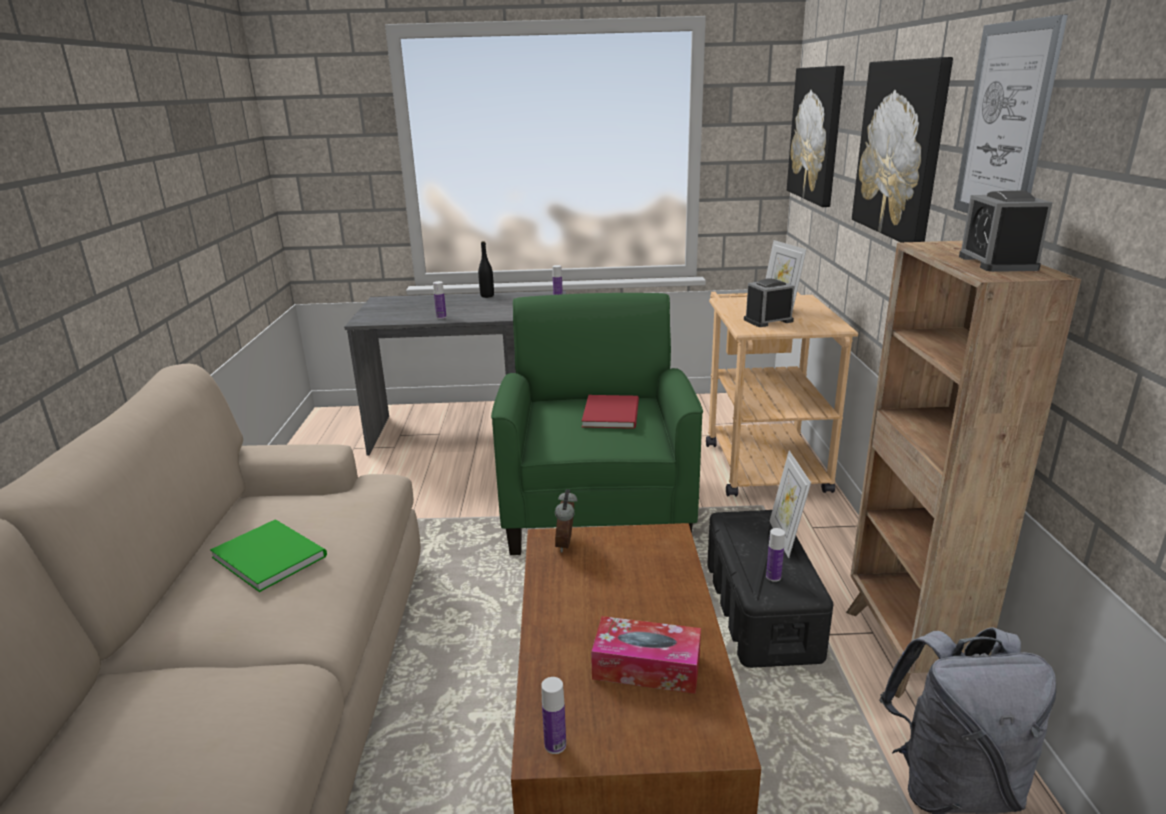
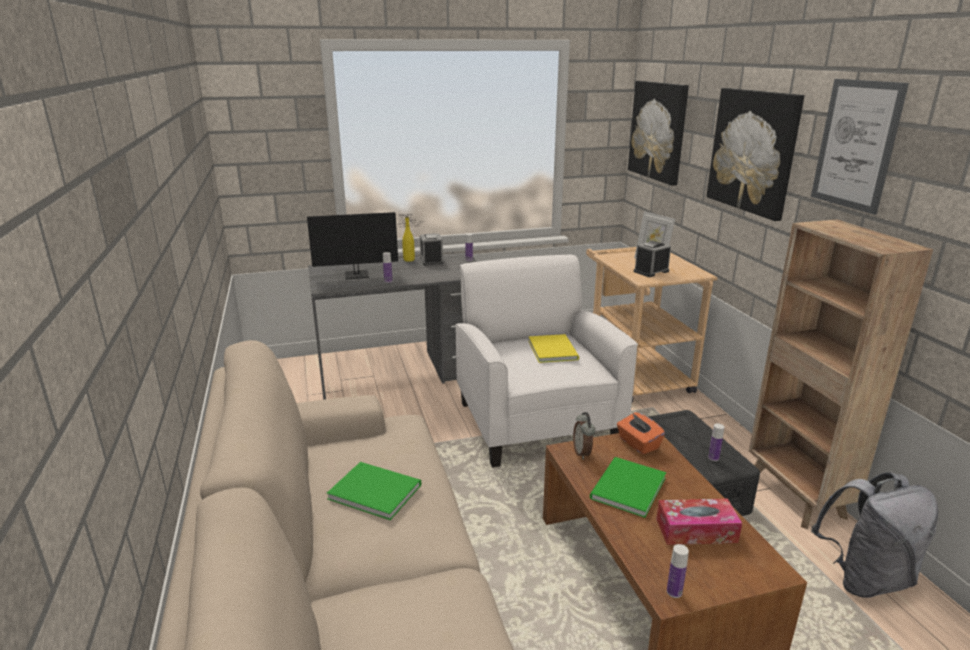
camera: 15 degrees left, 0 degrees up
(417, 309) = (361, 275): none -> monitor
(487, 296) = (409, 260): black bottle -> yellow bottle
(589, 597) = (625, 489): none -> green book
(597, 507) = (536, 422): green armchair -> white armchair
(613, 413) = (553, 349): red book -> yellow book
(649, 542) = (638, 444): none -> orange tissue box
(785, 538) = (705, 430): picture frame -> none
(997, 263) = (873, 238): alarm clock -> alarm clock (431, 260)

